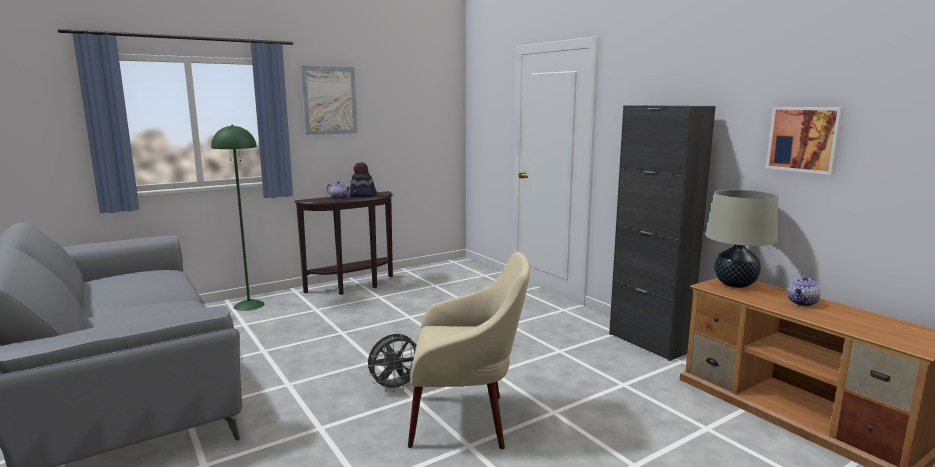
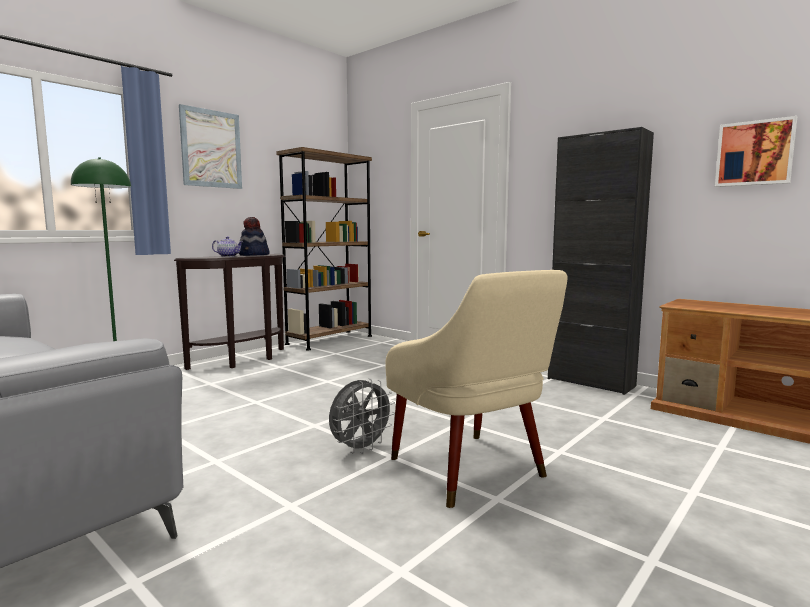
camera: 15 degrees left, 5 degrees down
(438, 268) = (330, 340): none -> brown bookcase
(467, 420) = (472, 472): beige armchair -> beige armchair turned 75 degrees clockwise
(735, 284) = (697, 303): beige table lamp -> none
(802, 303) = (778, 310): teapot -> none

